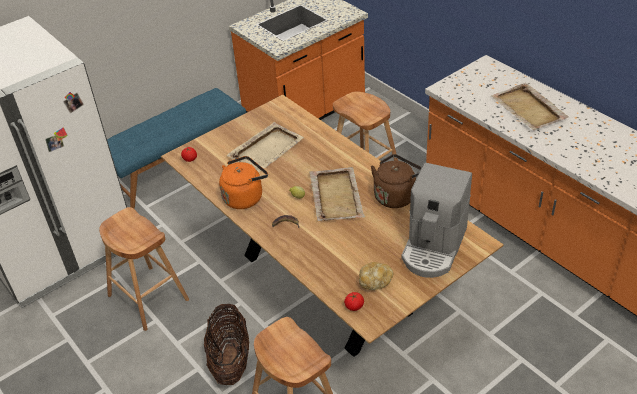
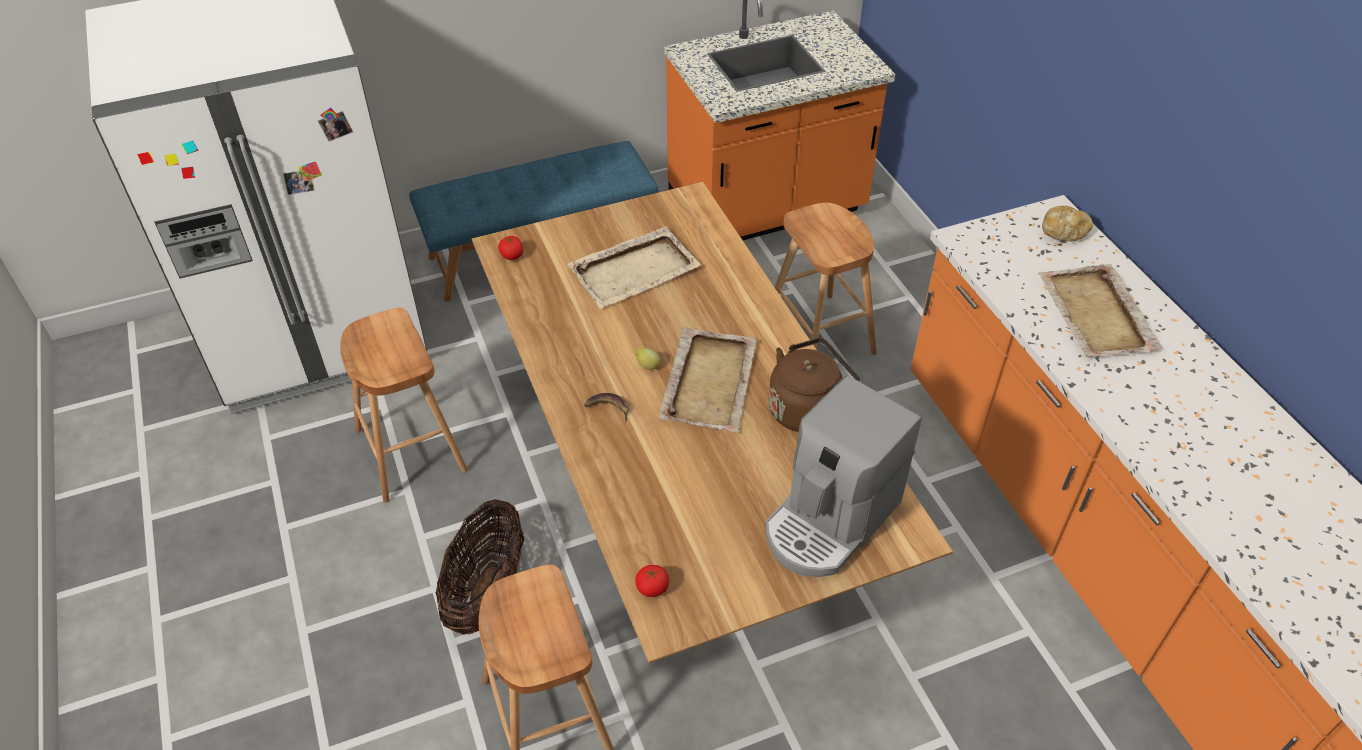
camera: 15 degrees right, 5 degrees up
(245, 197) = (566, 343): orange kettle -> none
(375, 281) = (706, 553): bread -> bread (1063, 233)

